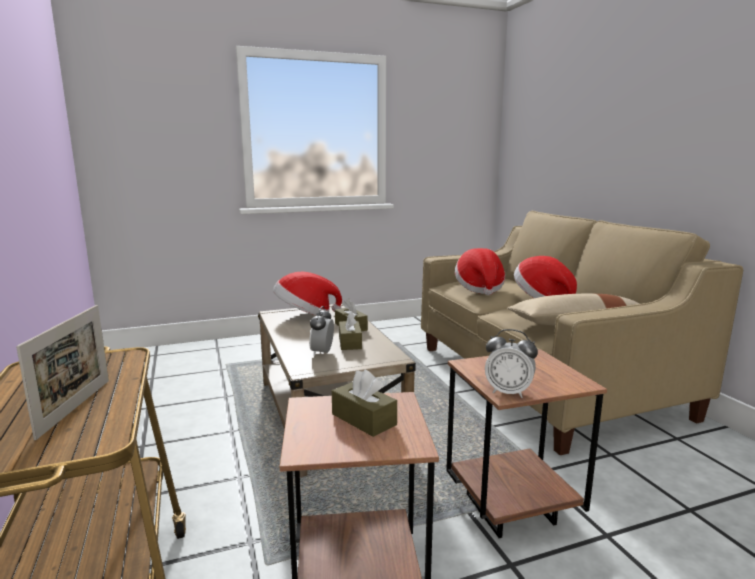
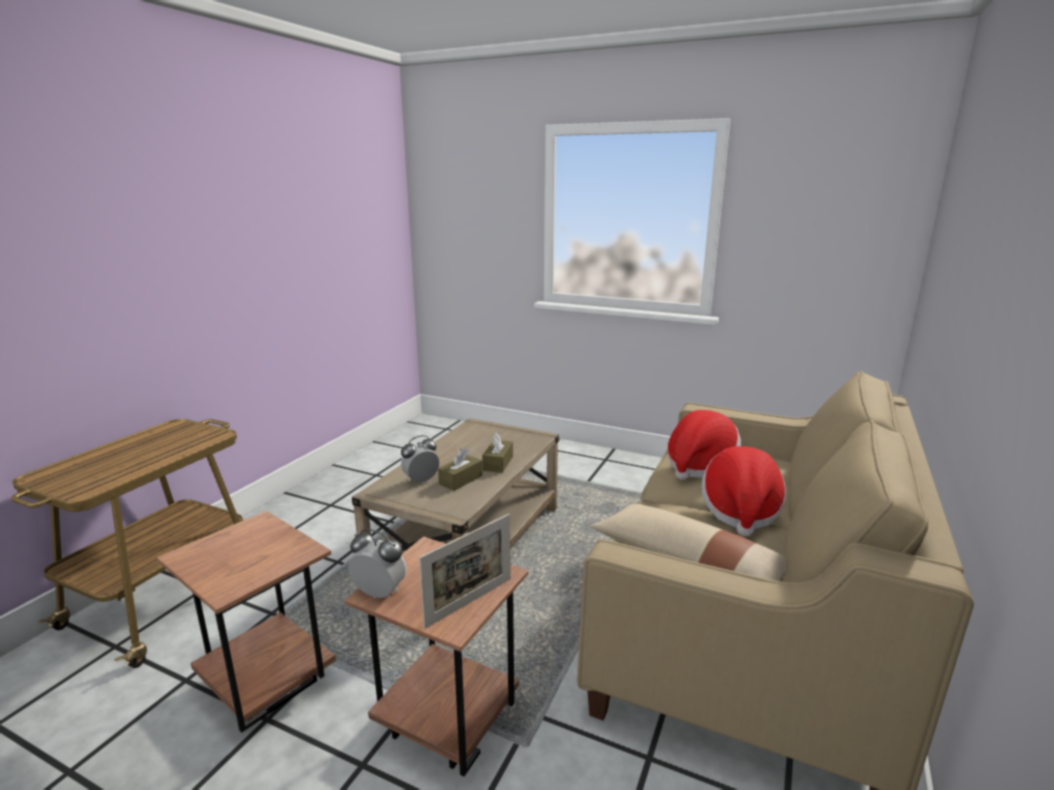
camera: 45 degrees right, 5 degrees up
(75, 407) = (126, 464): picture frame -> picture frame (469, 602)
(305, 315) = (493, 435): hat -> none
(364, 419) = (253, 553): brown tissue box -> none
(508, 392) = (379, 593): alarm clock -> alarm clock turned 135 degrees clockwise

